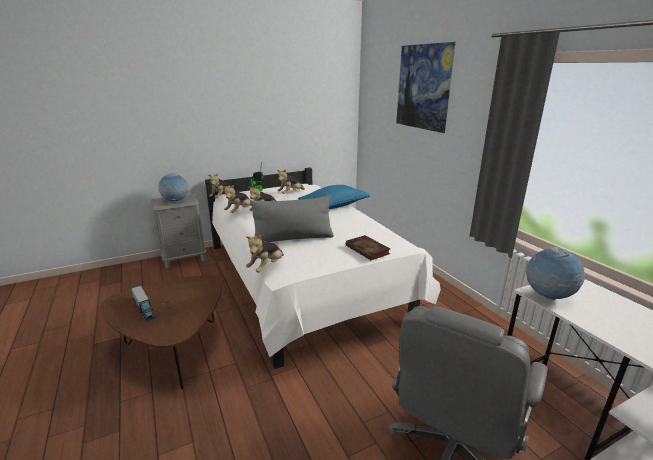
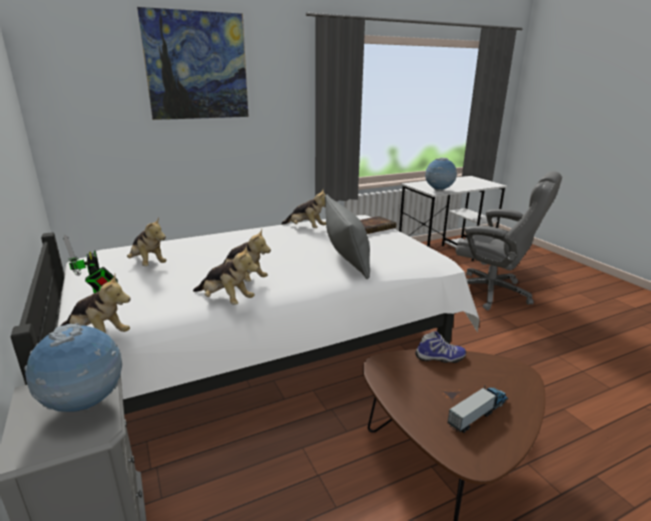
camera: 90 degrees left, 0 degrees up
(204, 302) = (440, 358): none -> shoe
(266, 267) = (428, 269): plush toy -> plush toy (306, 228)
(334, 206) = (232, 237): blue pillow -> none

